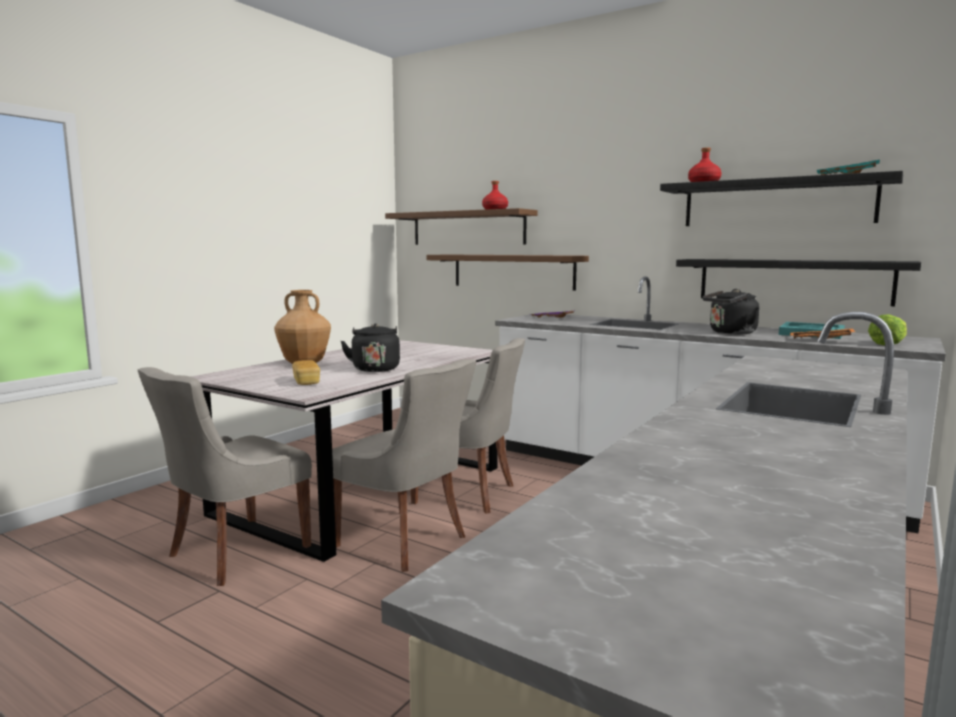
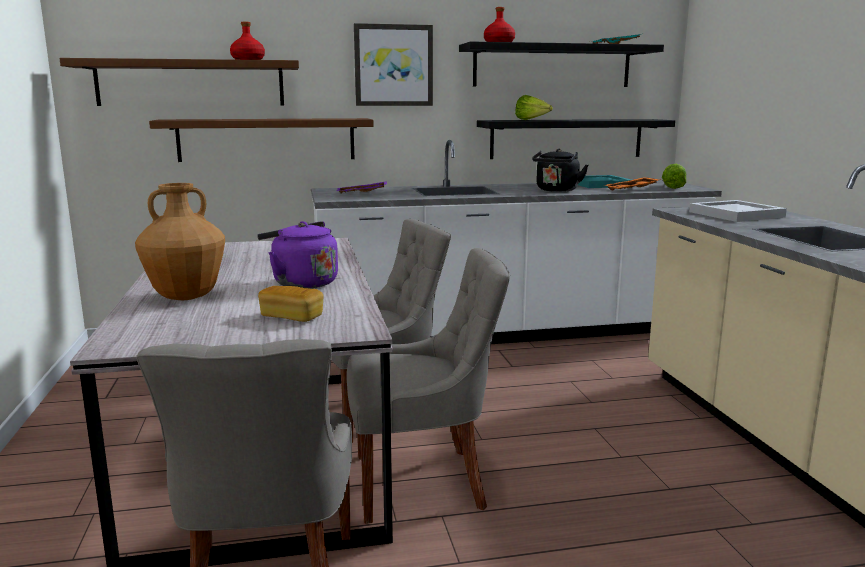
camera: 45 degrees left, 5 degrees up
(375, 368) = (301, 283): black kettle -> purple kettle
(612, 209) = (393, 65): none -> picture
(732, 259) = (531, 120): none -> lettuce
(809, 371) = (736, 214): none -> white tray

